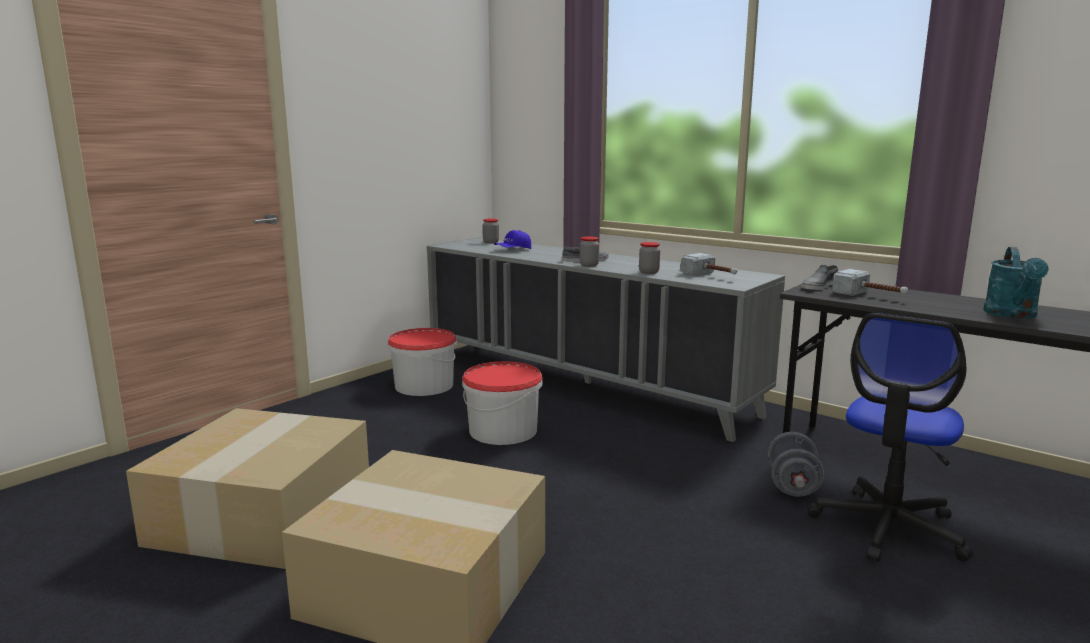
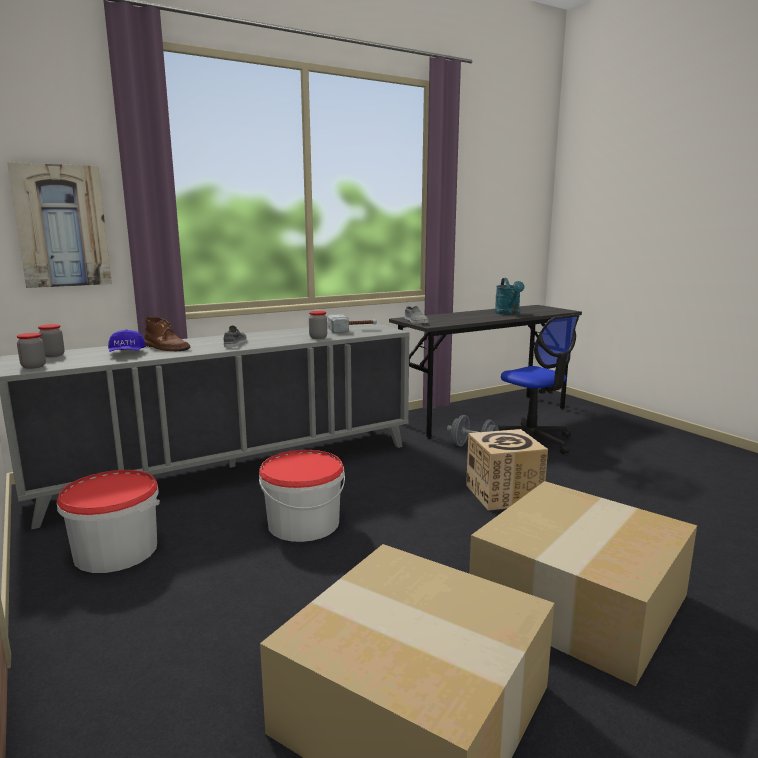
camera: 70 degrees left, 0 degrees up
(537, 143) = (62, 226): none -> picture
(544, 252) = (166, 347): none -> brown boot
(589, 265) = (261, 344): jar -> jar (33, 366)
(657, 519) = (503, 494): none -> cardboard box
(870, 295) = (449, 319): hammer -> none
(1012, 315) = (508, 314): turquoise watering can -> turquoise watering can turned 45 degrees clockwise

